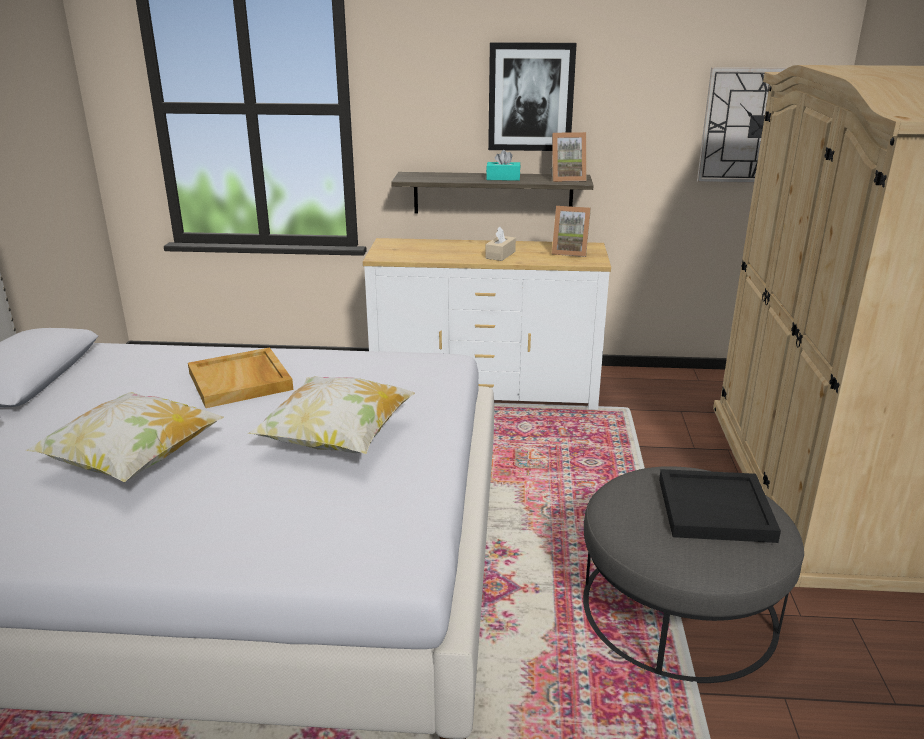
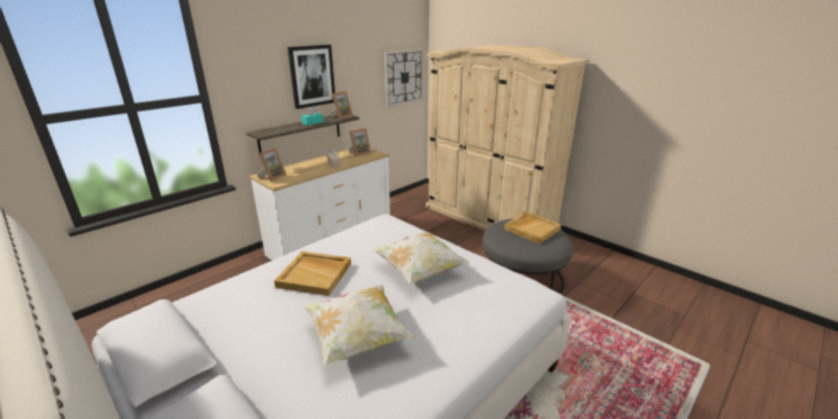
camera: 50 degrees left, 0 degrees up
(392, 248) = (272, 177): none -> picture frame
(716, 509) = (532, 229): black tray -> beige tray

